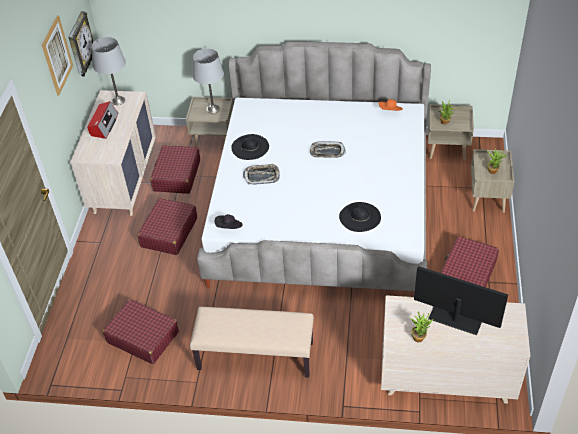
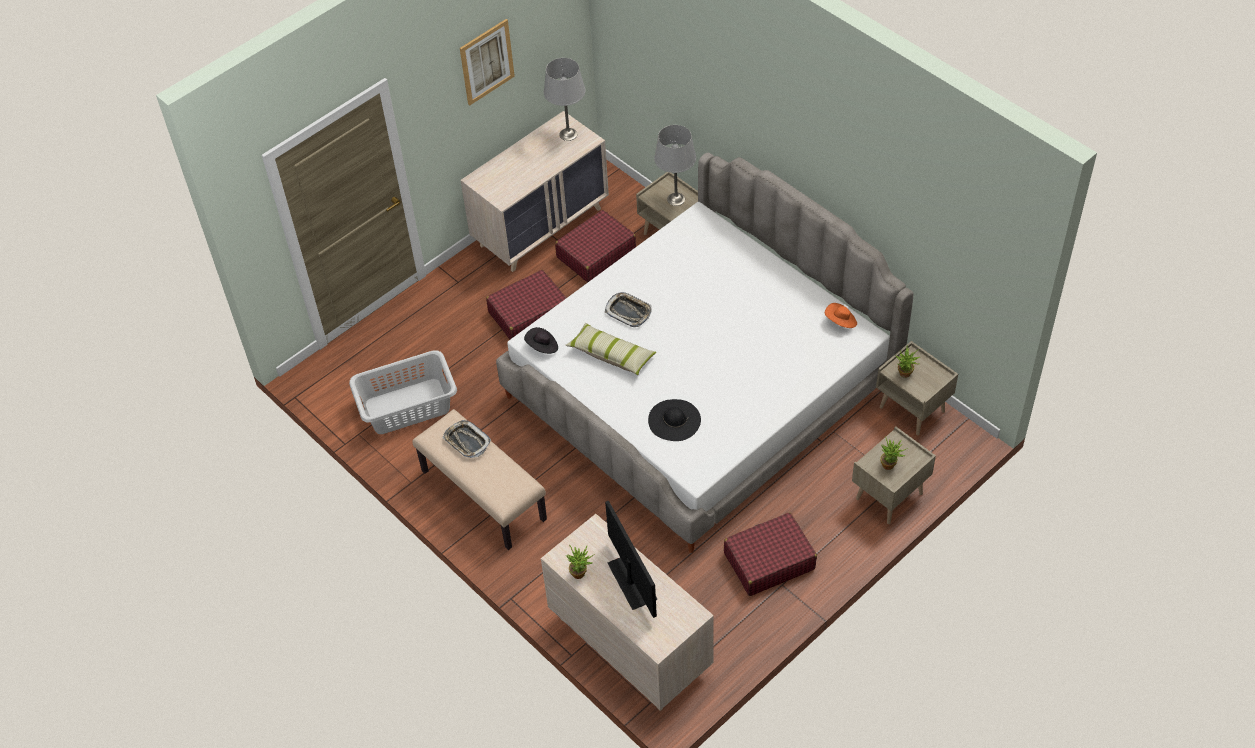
camera: 40 degrees right, 5 degrees up
(80, 45) = (543, 55): wall clock -> none
(104, 125) = (528, 156): radio -> none
(143, 337) = (407, 406): red suitcase -> grey laundry basket
(250, 147) = (651, 270): black hat -> none
(279, 205) = (611, 355): none -> pillow
(327, 152) = (721, 327): tray -> tray (467, 441)

